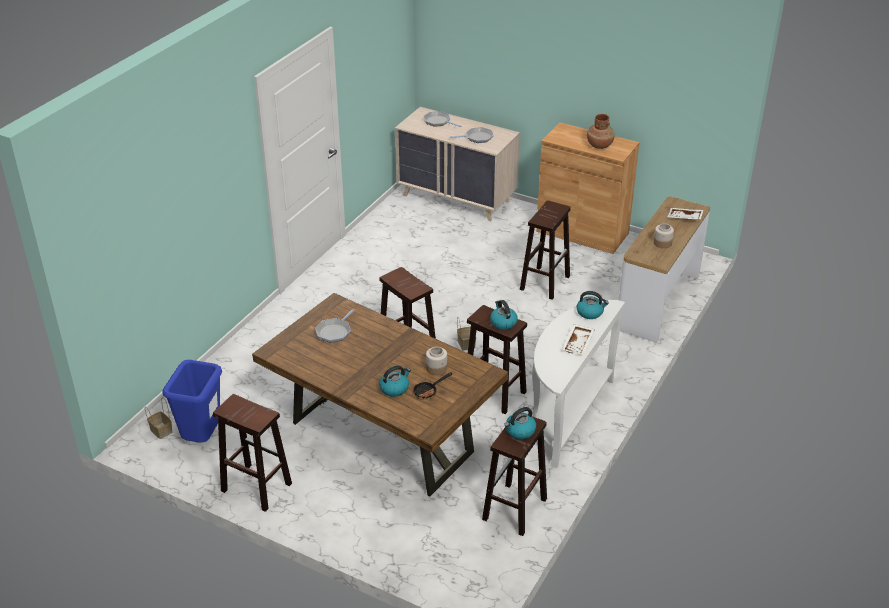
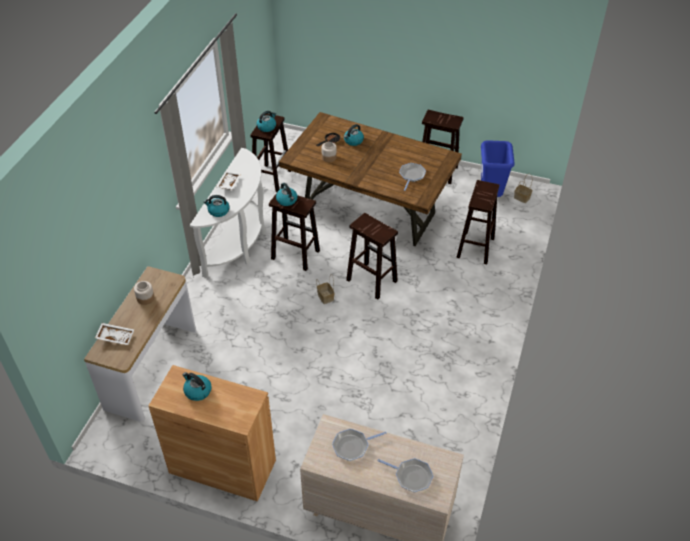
camera: 170 degrees right, 10 degrees up
(545, 282) = (262, 380): brown stool -> brown stool (475, 248)
(599, 145) = (197, 391): brown vase -> kettle

